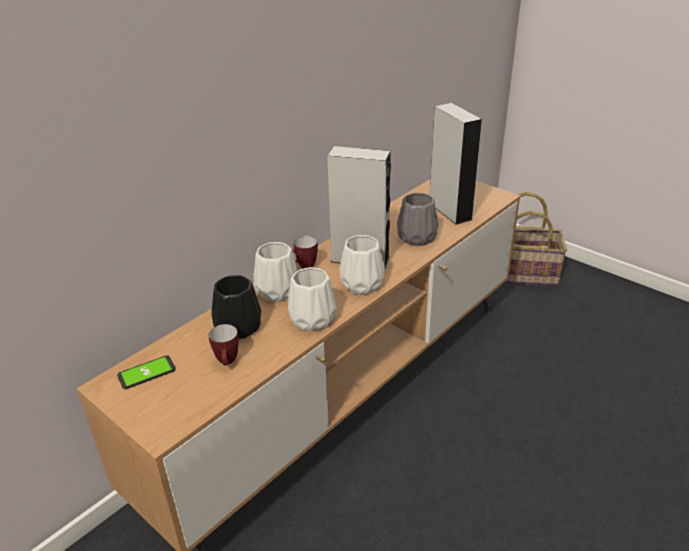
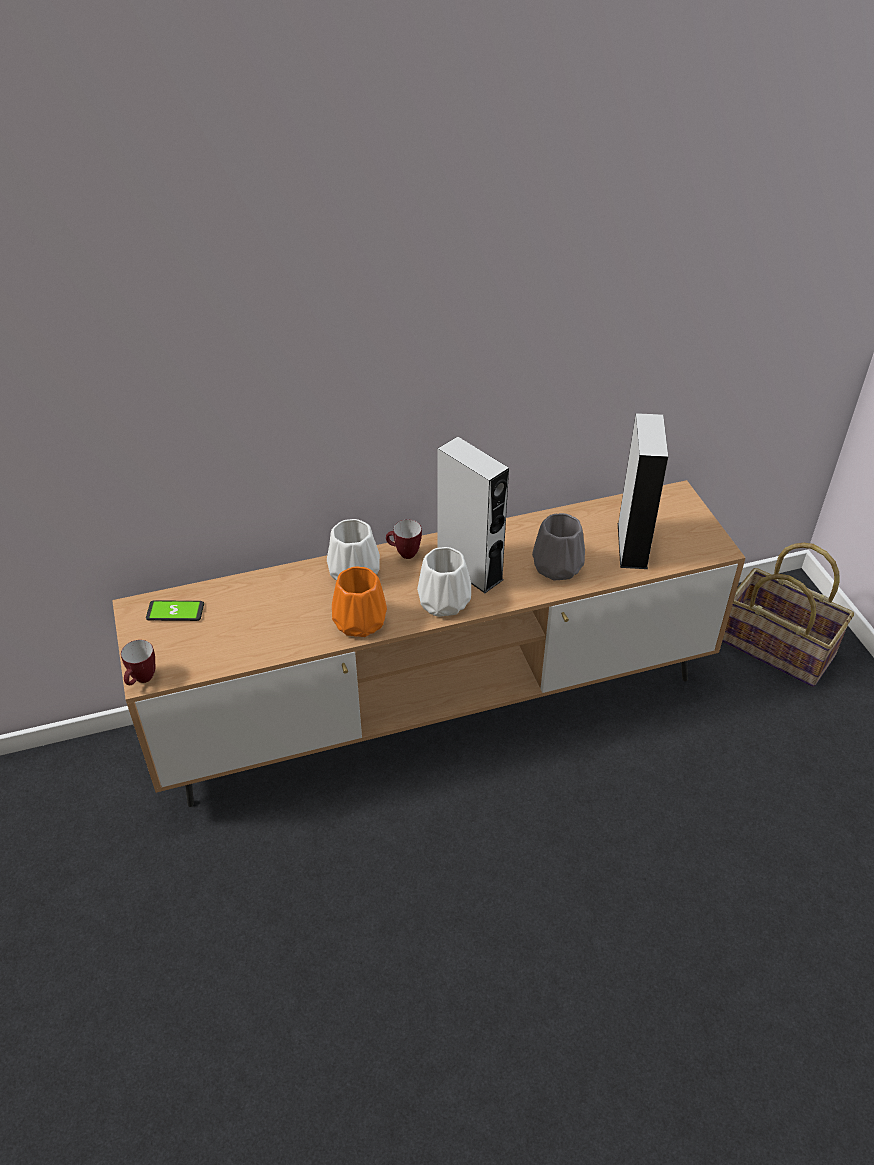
camera: 30 degrees right, 10 degrees up
(228, 363) = (248, 634): mug -> mug (142, 680)
(237, 328) = (284, 599): black vase -> none
(313, 320) = (359, 623): white vase -> orange vase

